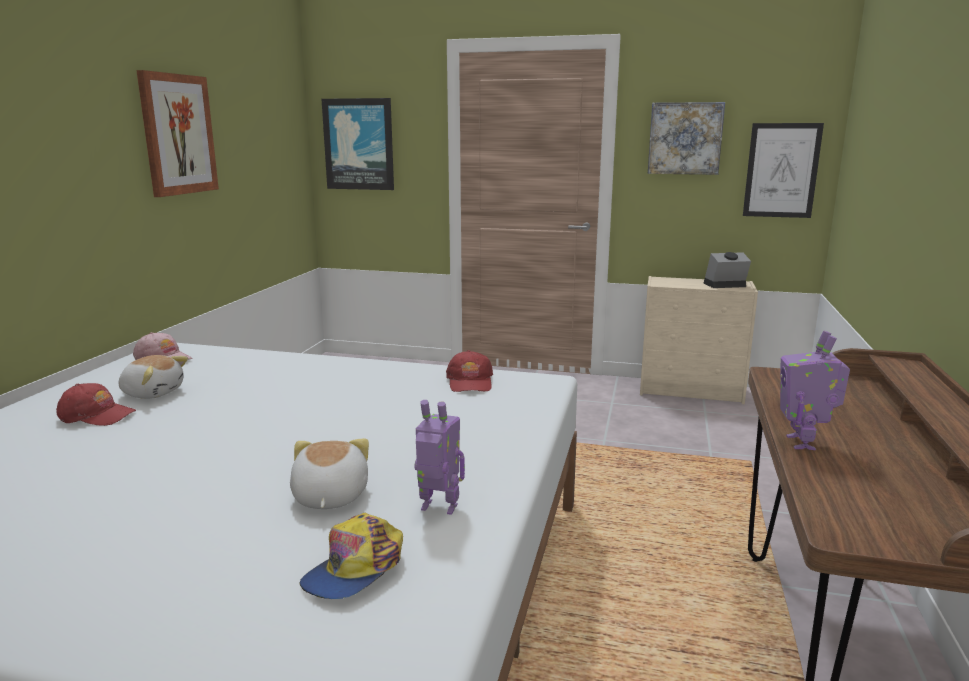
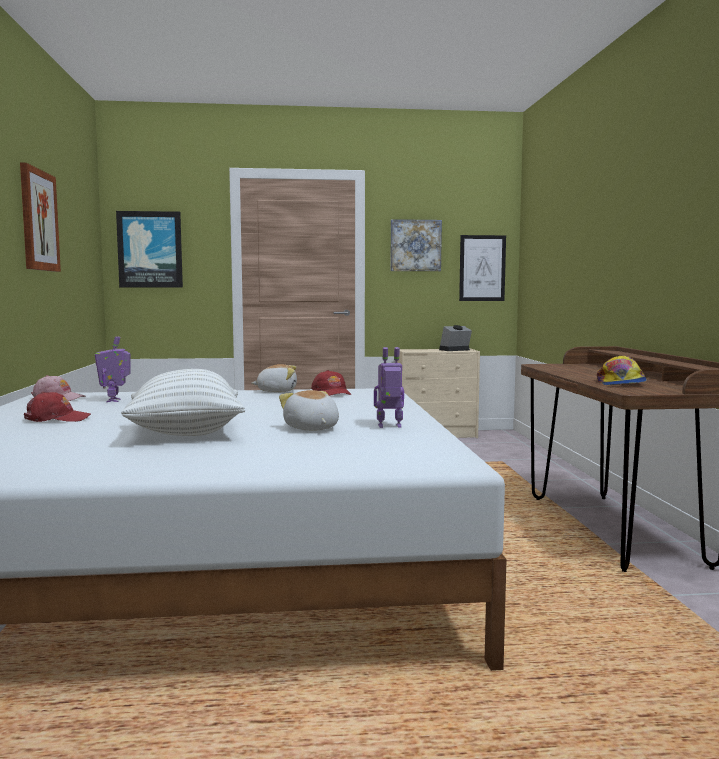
camera: 20 degrees left, 10 degrees down
(153, 392) = (85, 409): plush toy -> plush toy (277, 391)
(168, 485) = (186, 434): none -> white pillow
(355, 570) = (373, 443): cap -> cap (621, 383)
(803, 443) = (583, 377): toy robot -> toy robot (114, 400)

